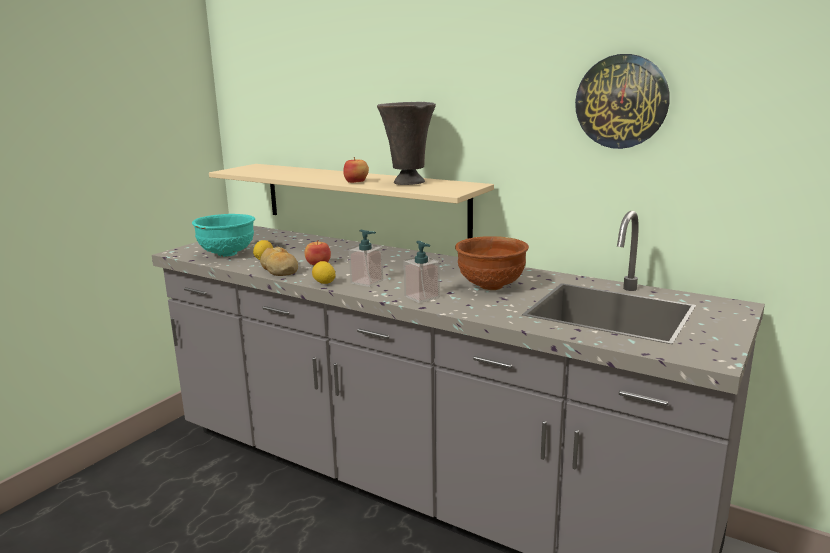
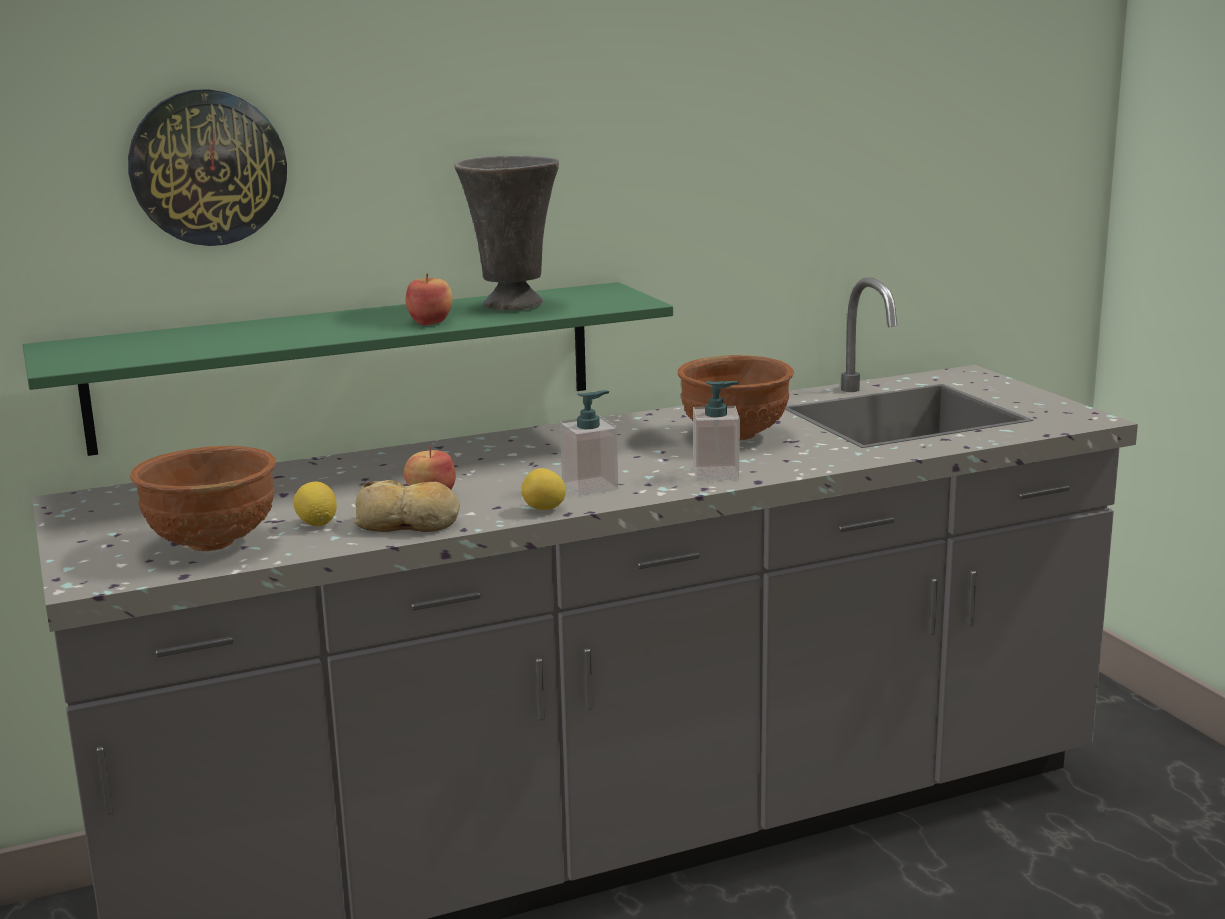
camera: 55 degrees left, 0 degrees up
(228, 254) = (213, 543): turquoise bowl -> brown bowl
(362, 200) = (347, 365): beige shelf -> green shelf
(621, 101) = (799, 130): wall clock -> wall clock (208, 167)

